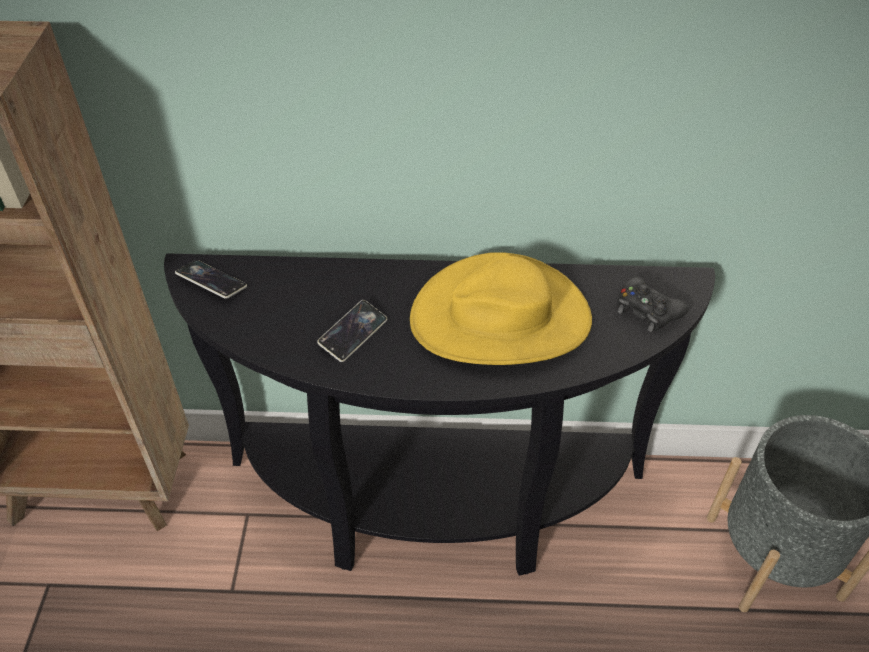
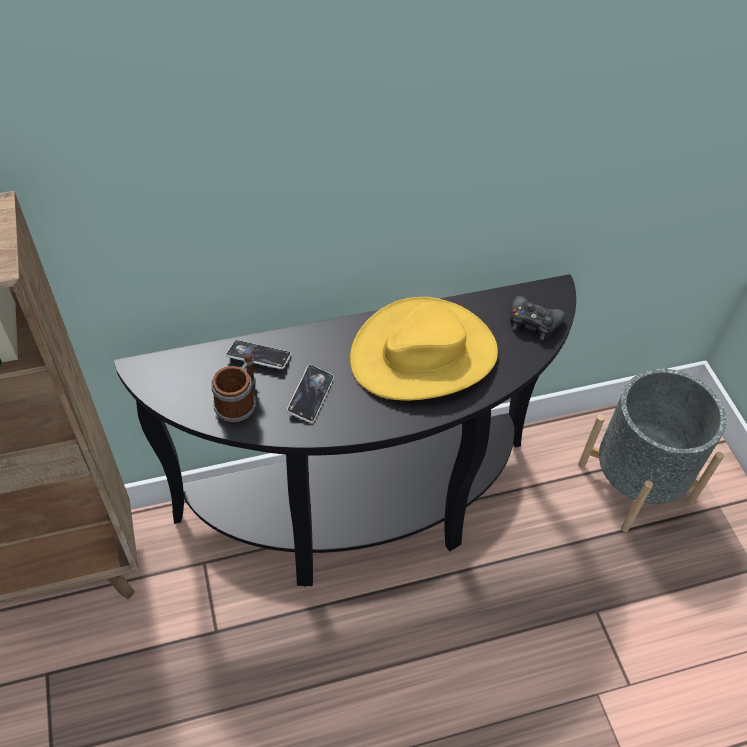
camera: 20 degrees left, 5 degrees up
(212, 282) = (168, 377): phone -> phone (259, 357)
(273, 324) = (240, 403): none -> mug

